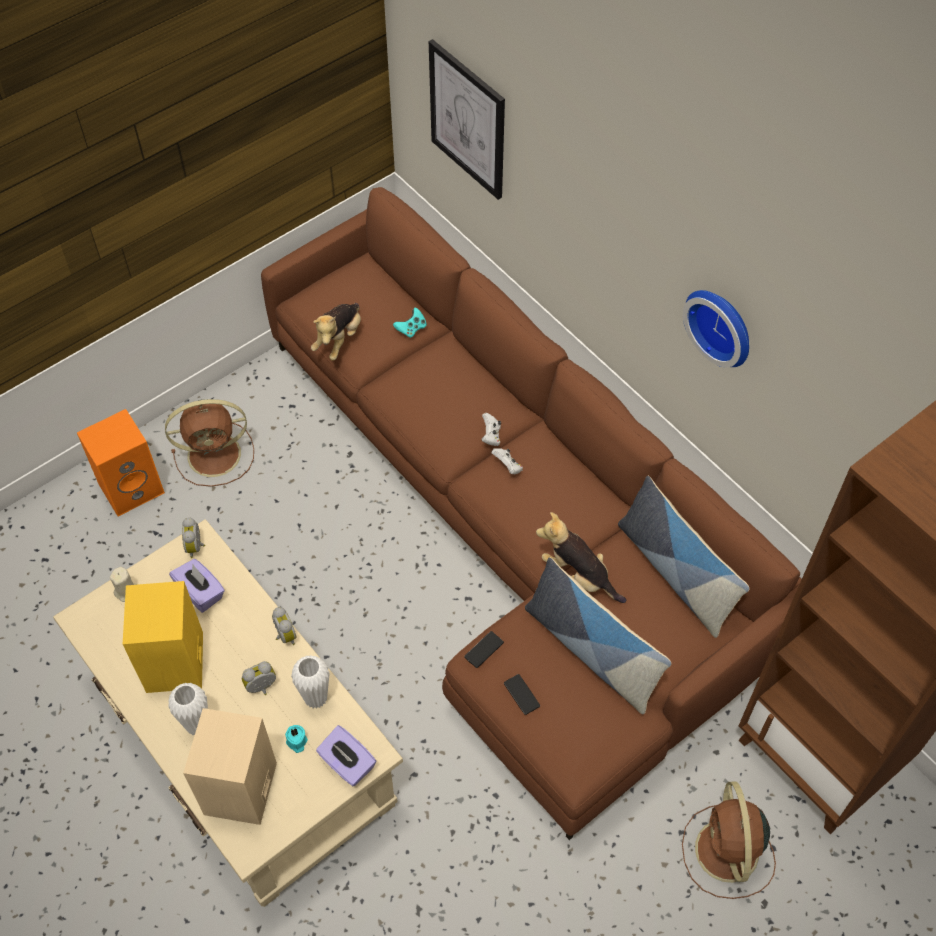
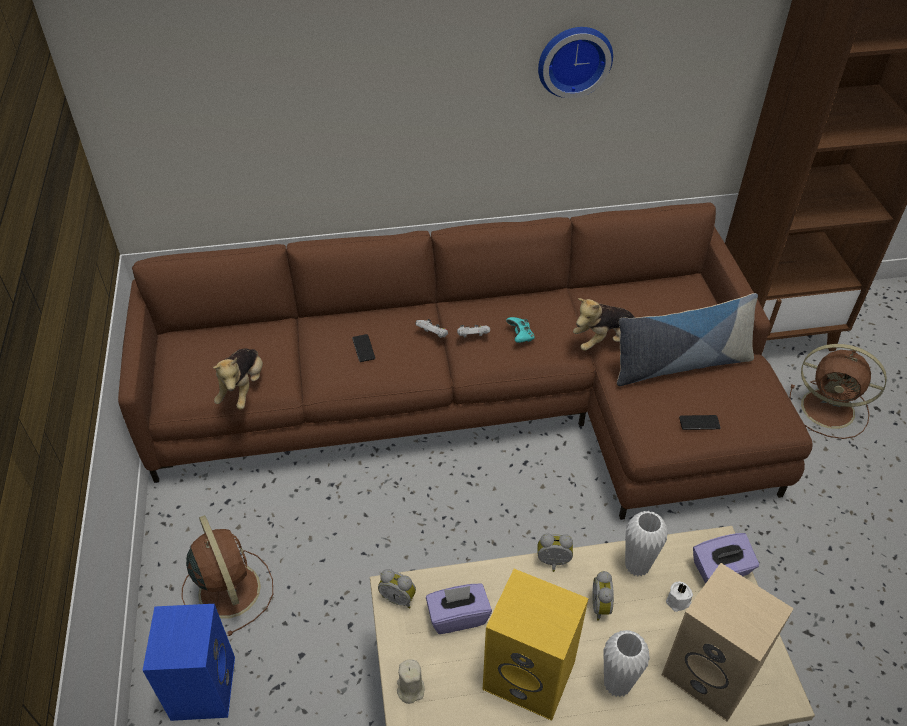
camera: 60 degrees left, 10 degrees down
(132, 487) = (202, 686): orange speaker -> blue speaker
(217, 454) = (228, 588): brown fan -> brown fan turned 45 degrees counterclockwise
(296, 742) = (678, 602): turquoise candle -> white candle
(339, 339) = (243, 388): plush toy -> plush toy turned 45 degrees clockwise
(411, 329) = (278, 336): turquoise game controller -> turquoise game controller (520, 336)
(468, 120) = (218, 101): picture -> none
(484, 650) = (641, 430): phone -> phone (363, 348)
(676, 573) = (635, 291): pillow -> none

